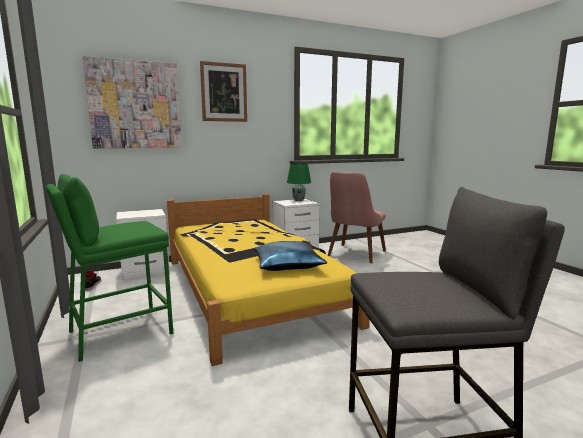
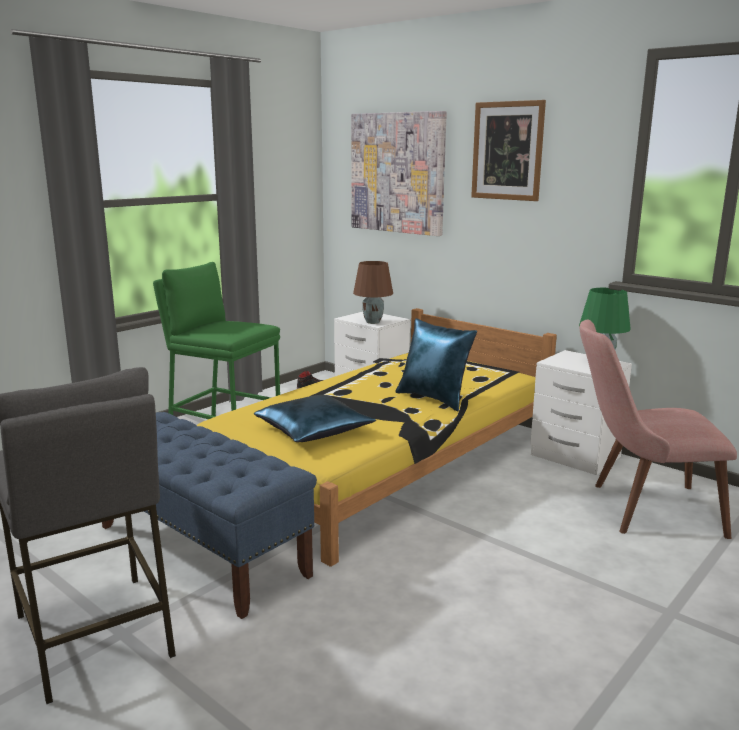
camera: 65 degrees right, 5 degrees up
(150, 214) = (373, 322): none -> brown table lamp
(273, 235) = (434, 399): none -> blue pillow
(320, 371) = (202, 550): none -> blue bench

